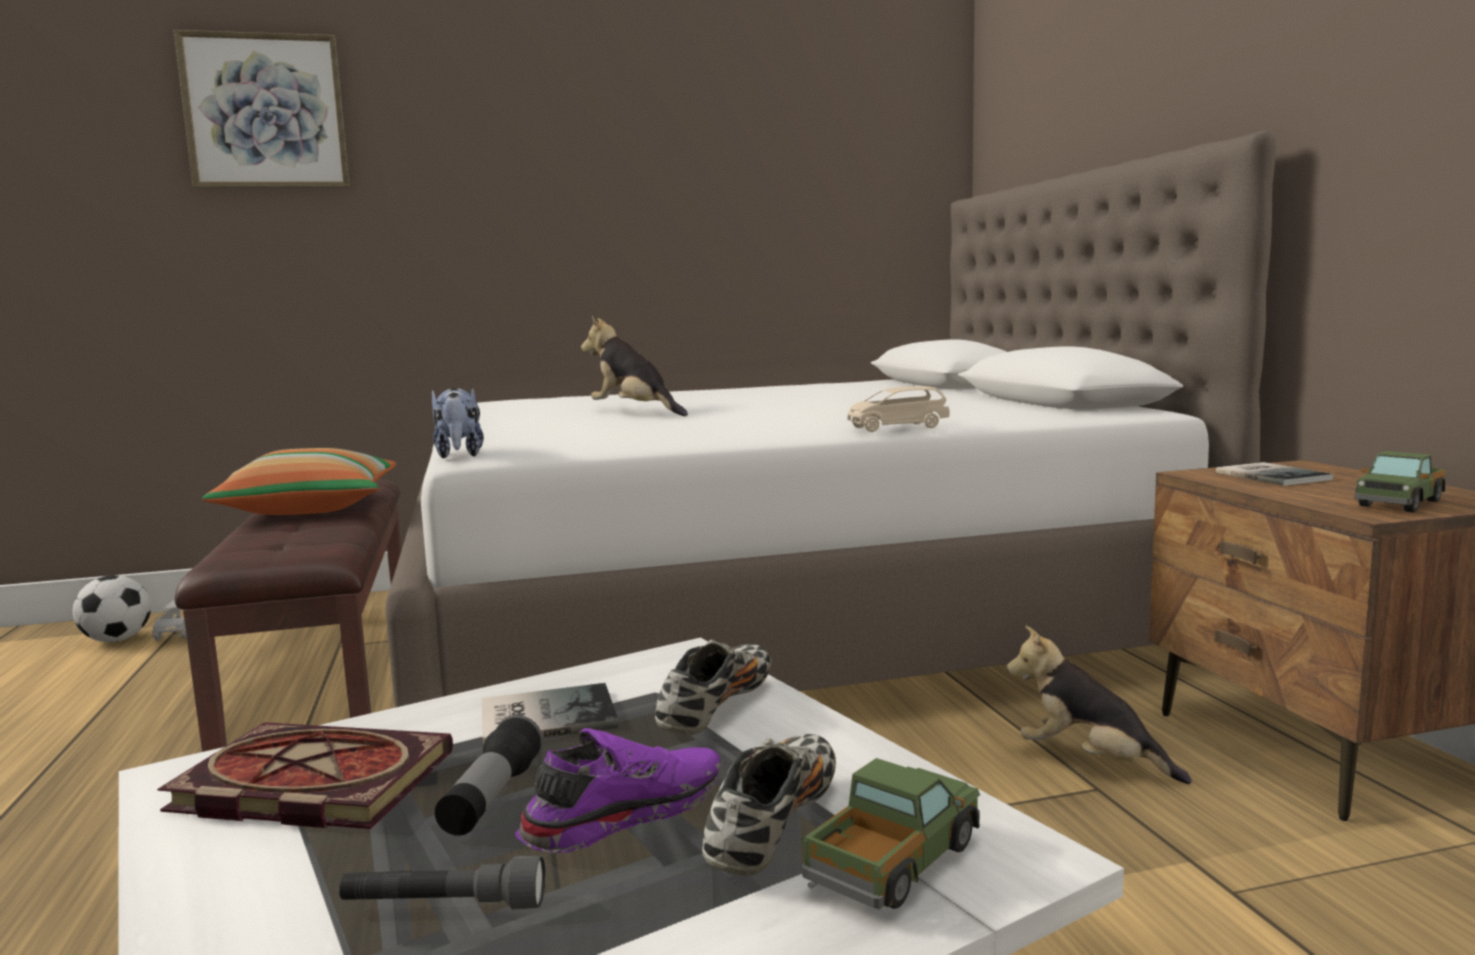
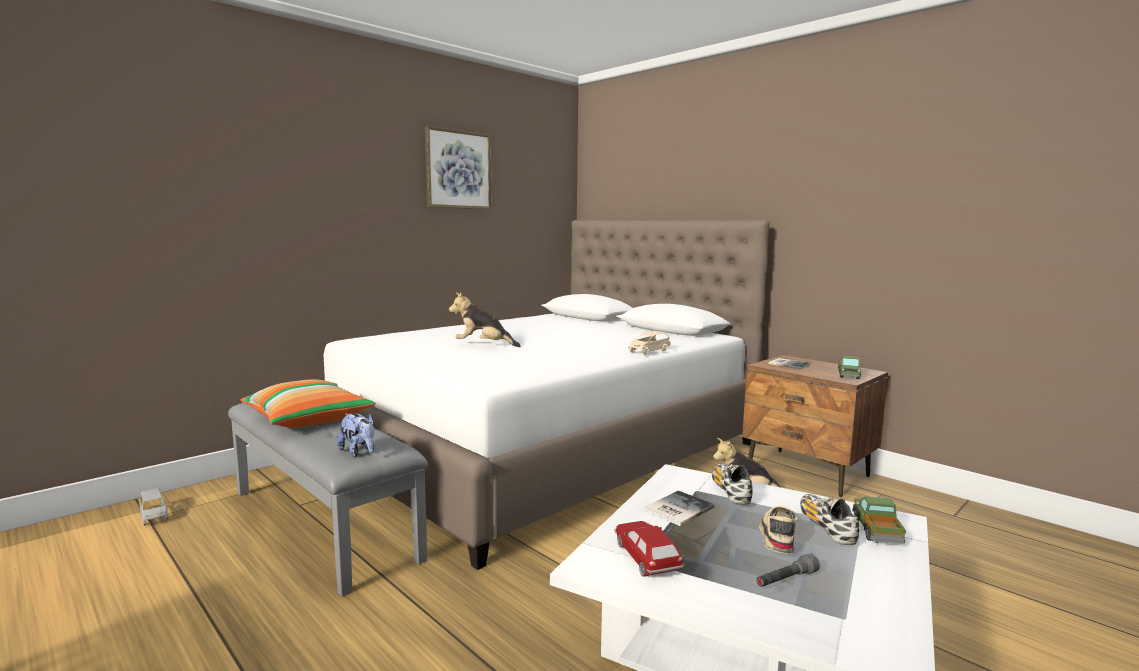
camera: 30 degrees left, 0 degrees up
(117, 640) = (106, 531): football -> none
(265, 112) = (198, 148): picture -> picture (458, 170)
(305, 785) = (646, 557): book -> toy car
(330, 675) = (324, 523): brown bench -> grey bench
(459, 455) = (480, 384): plush toy -> plush toy (359, 452)
(491, 798) = (725, 543): flashlight -> none
(623, 813) = (777, 537): purple shoe -> beige shoe

